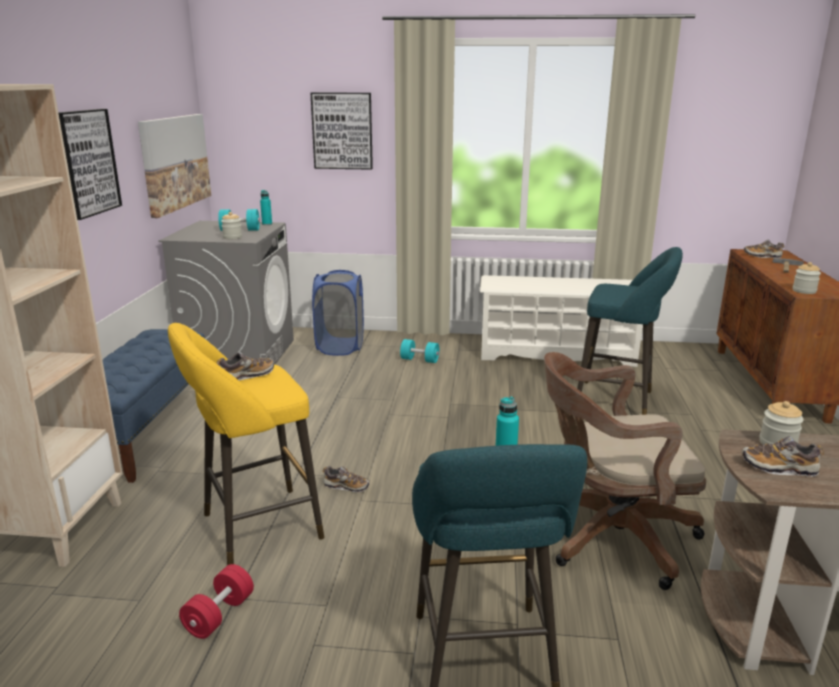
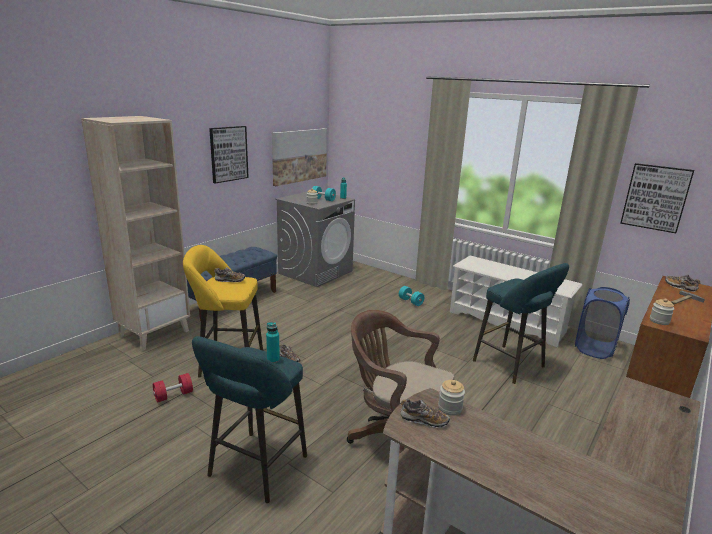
camera: 30 degrees right, 0 degrees up
(340, 347) = (373, 281): blue laundry basket -> blue laundry basket (595, 349)
(342, 131) = (400, 146): picture -> picture (655, 197)
(779, 468) = (423, 420): shoe -> shoe turned 150 degrees clockwise

